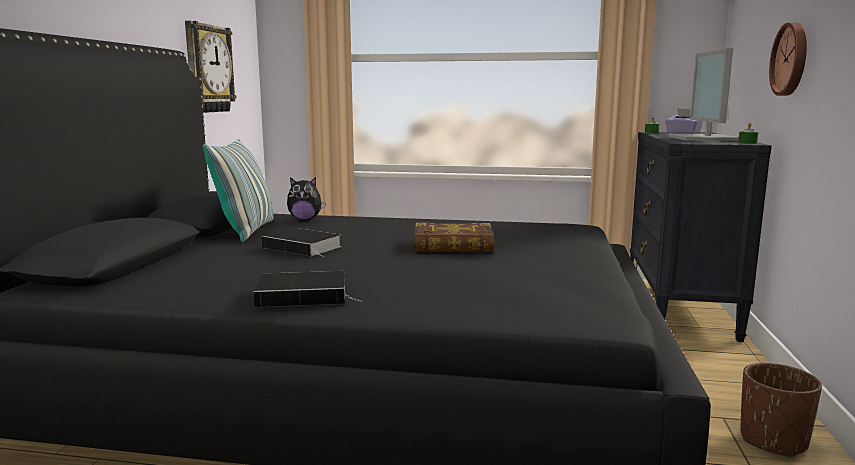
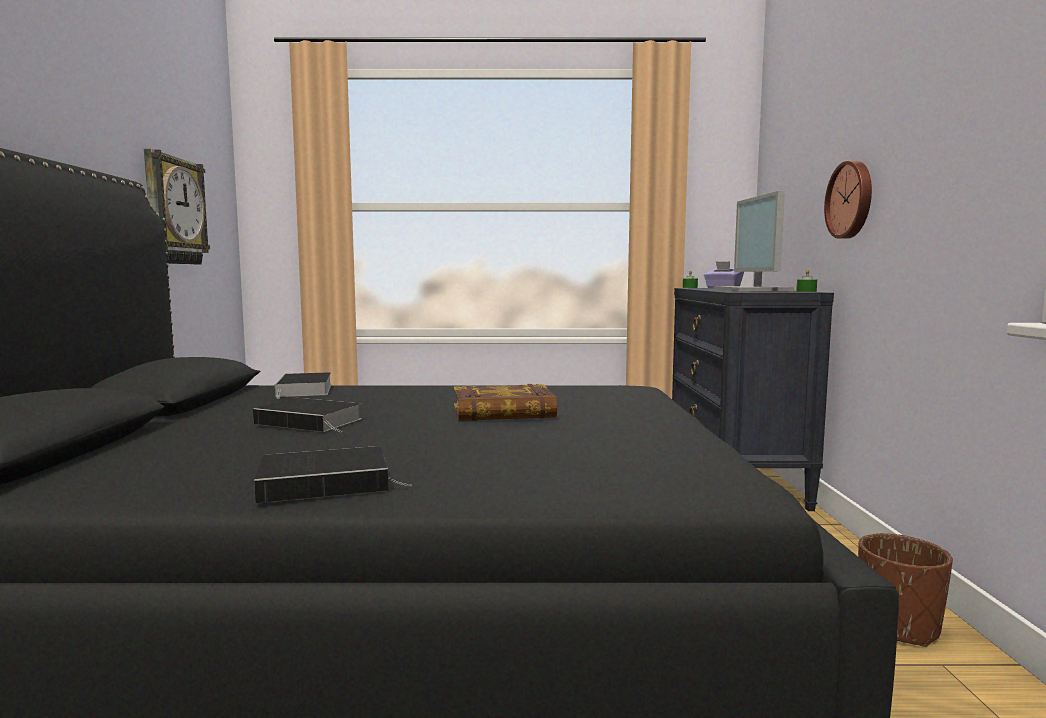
camera: 10 degrees left, 5 degrees down
(246, 231) = (229, 406): pillow -> none
(305, 219) = (305, 390): plush toy -> book

